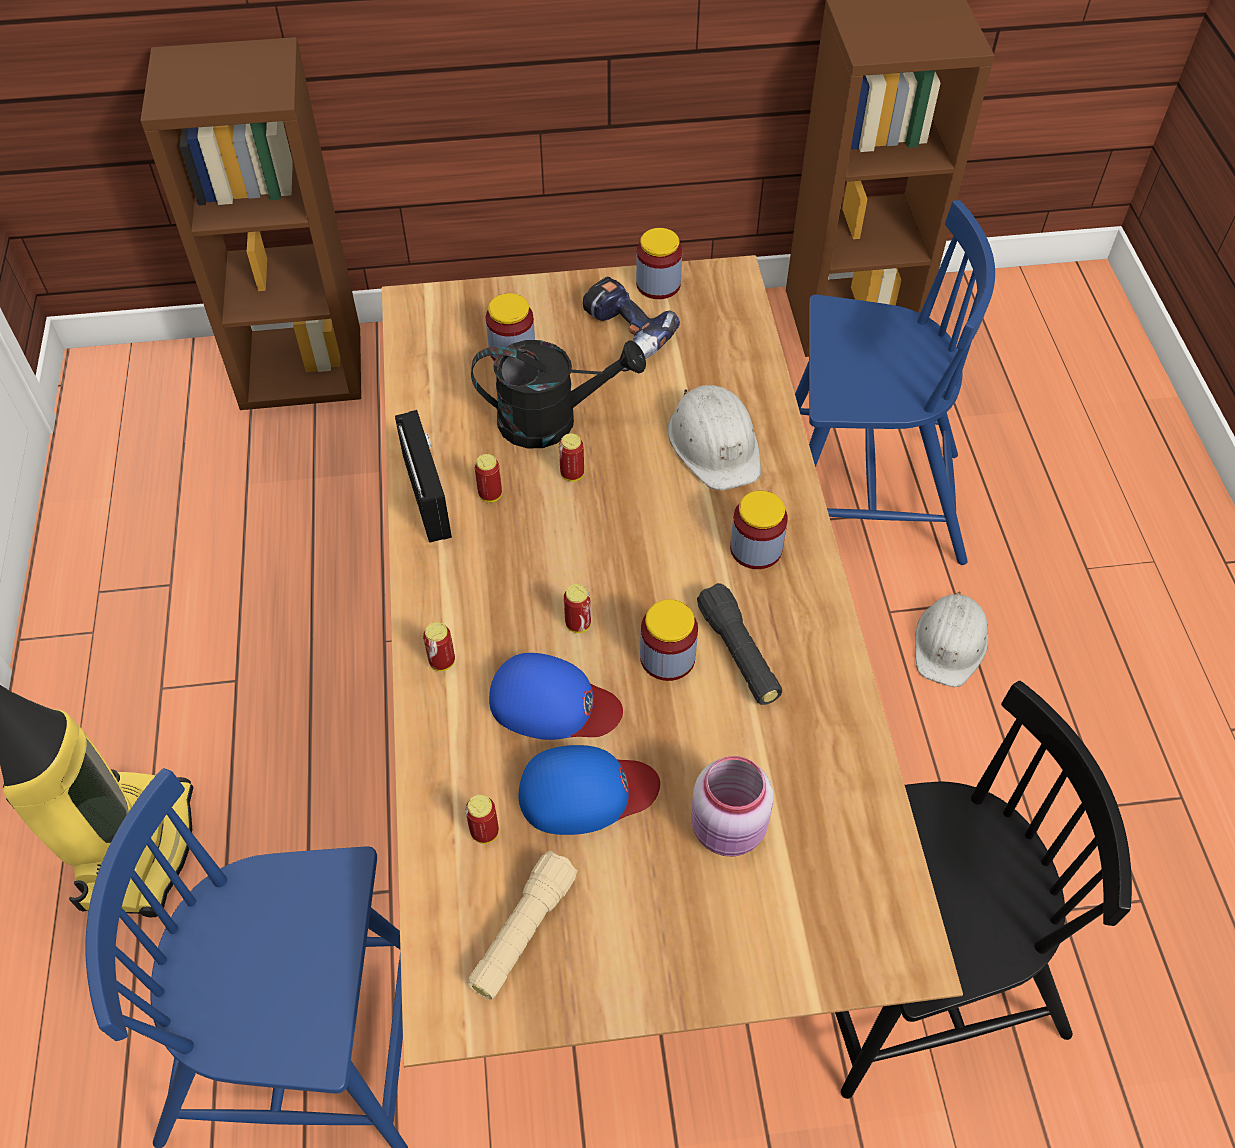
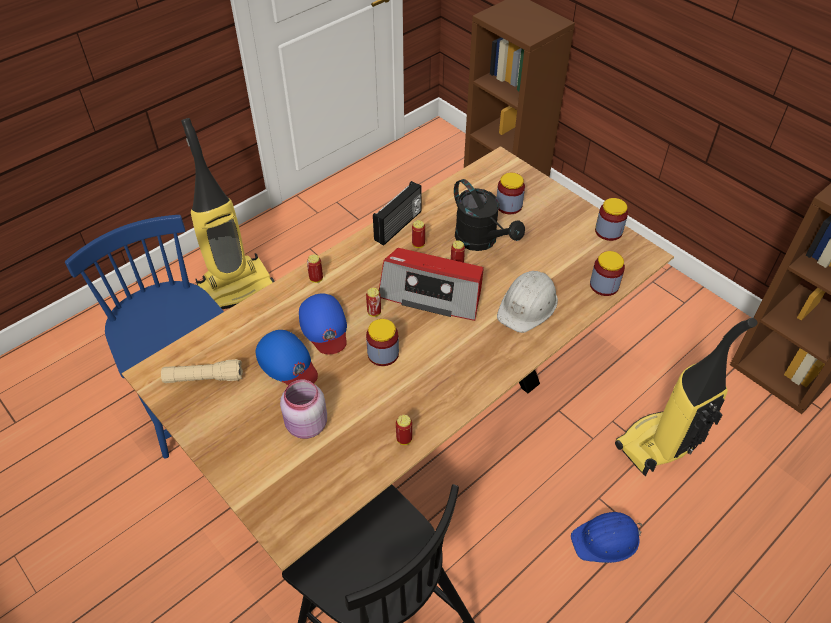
camera: 55 degrees right, 5 degrees down
(484, 832) = (243, 339): can -> can (404, 439)
(601, 533) = (432, 293): none -> radio
(620, 337) = (558, 236): power drill -> none
(738, 654) = (408, 379): black flashlight -> none
(756, 549) = (477, 354): jar -> jar (604, 285)
(862, 501) = (659, 445): blue chair -> vacuum cleaner
(950, 643) = (606, 540): white hard hat -> blue hard hat

